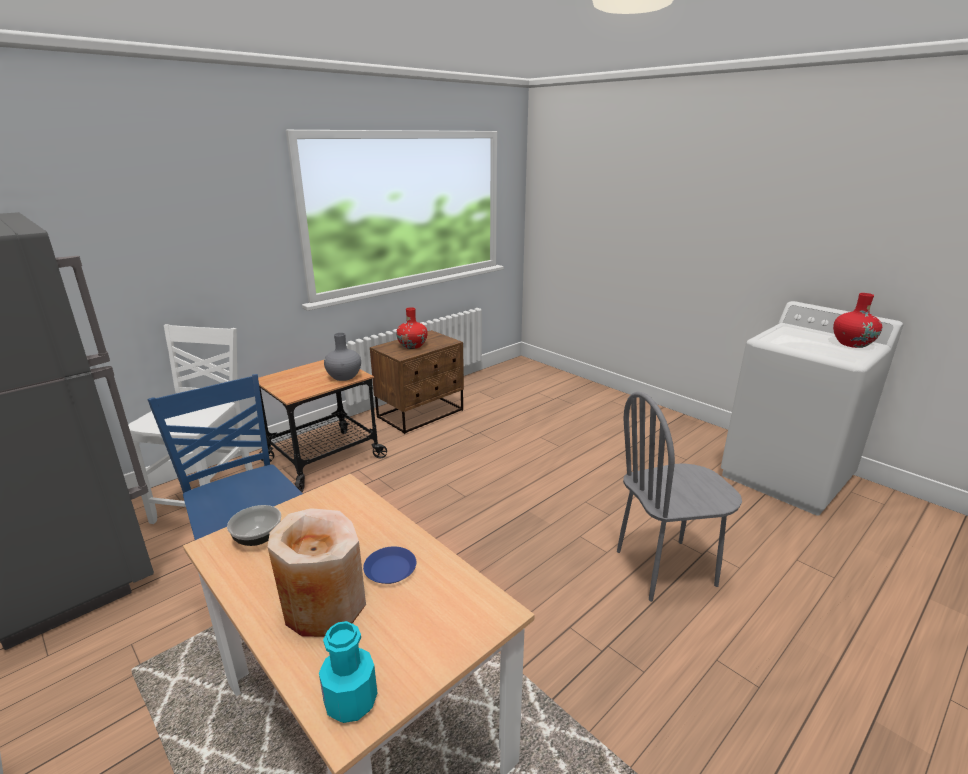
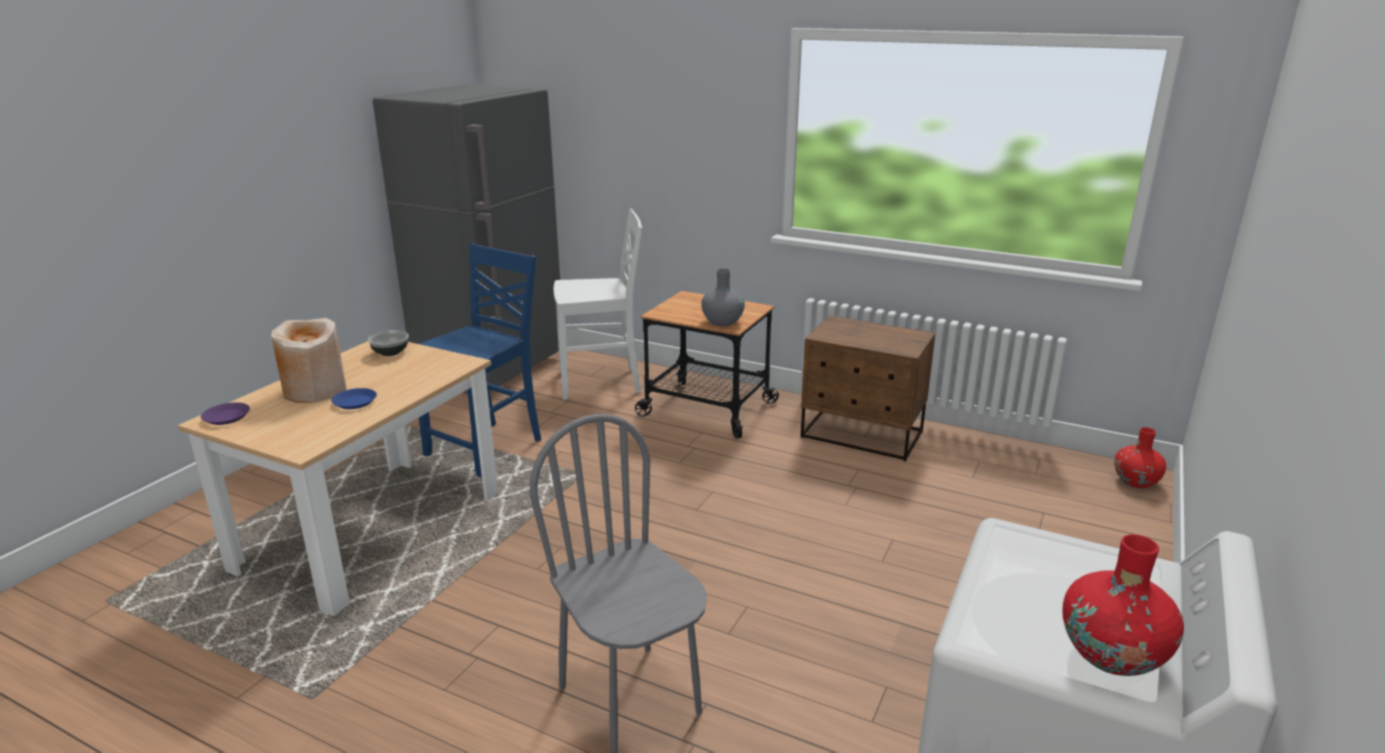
camera: 70 degrees right, 0 degrees up
(351, 701) = (226, 417): turquoise bottle -> purple plate
(412, 346) = (861, 334): red vase -> red vase (1135, 481)

